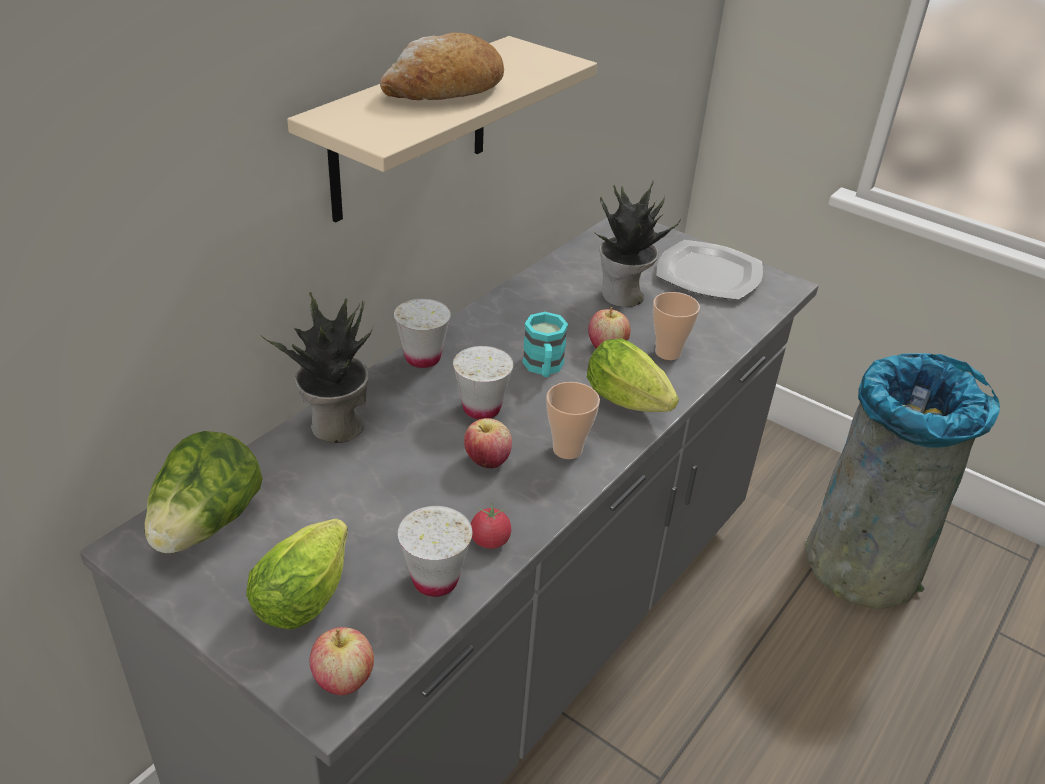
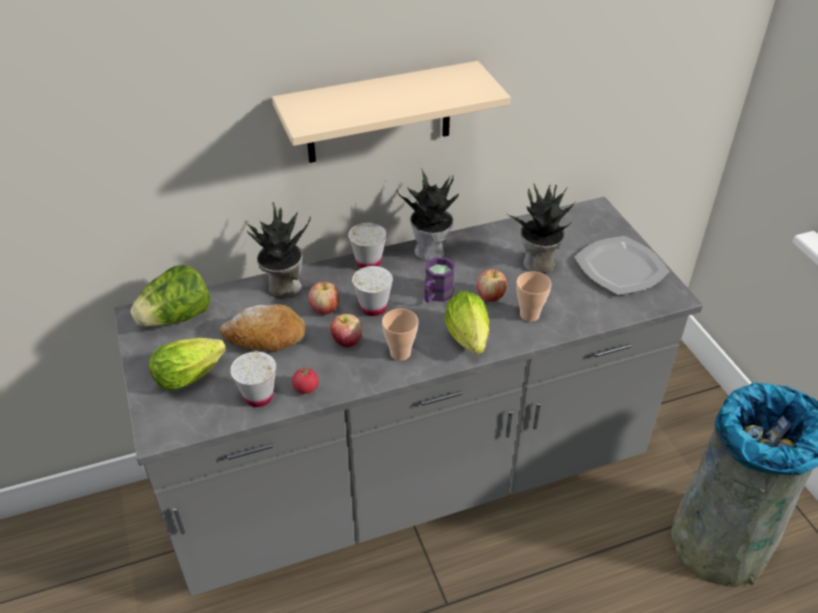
camera: 35 degrees right, 5 degrees up
(343, 680) = (172, 426): apple -> apple (325, 309)
(444, 91) = (381, 97): bread -> bread (265, 337)
(488, 320) = (431, 251): none -> potted plant
(543, 368) = (436, 295): turquoise mug -> purple mug

